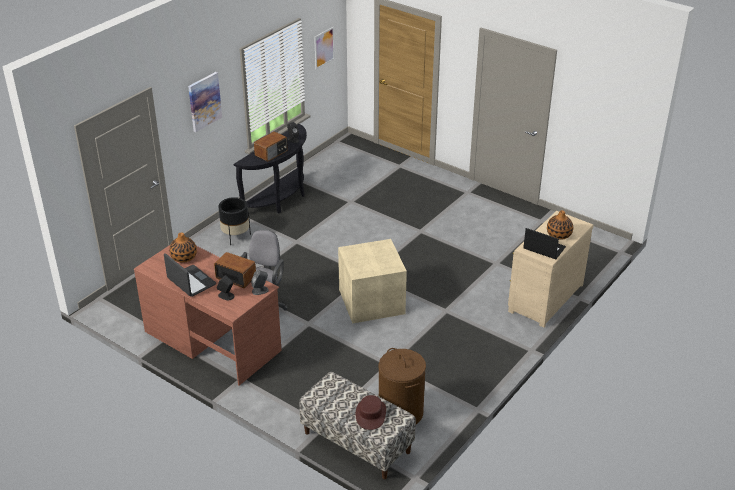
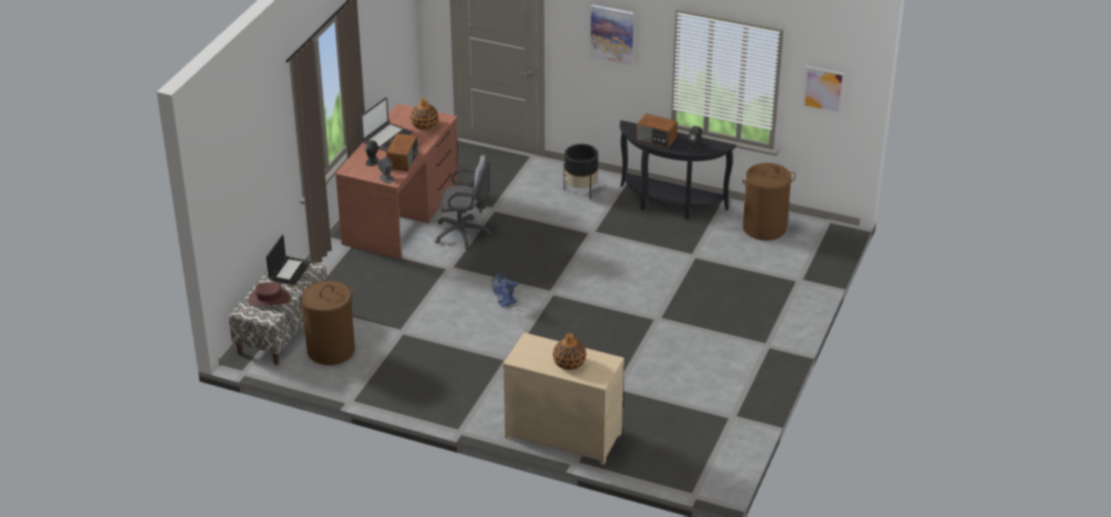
camera: 75 degrees right, 0 degrees up
(332, 167) = (764, 228): none -> brown laundry basket
(372, 301) = (504, 303): beige storage box -> blue fan
(543, 248) = (535, 353): laptop -> laptop (289, 270)

